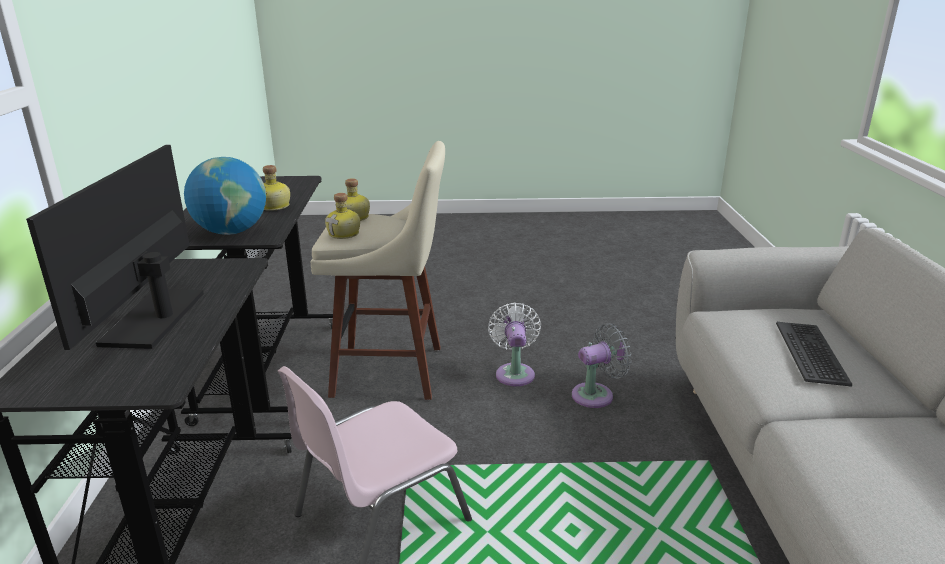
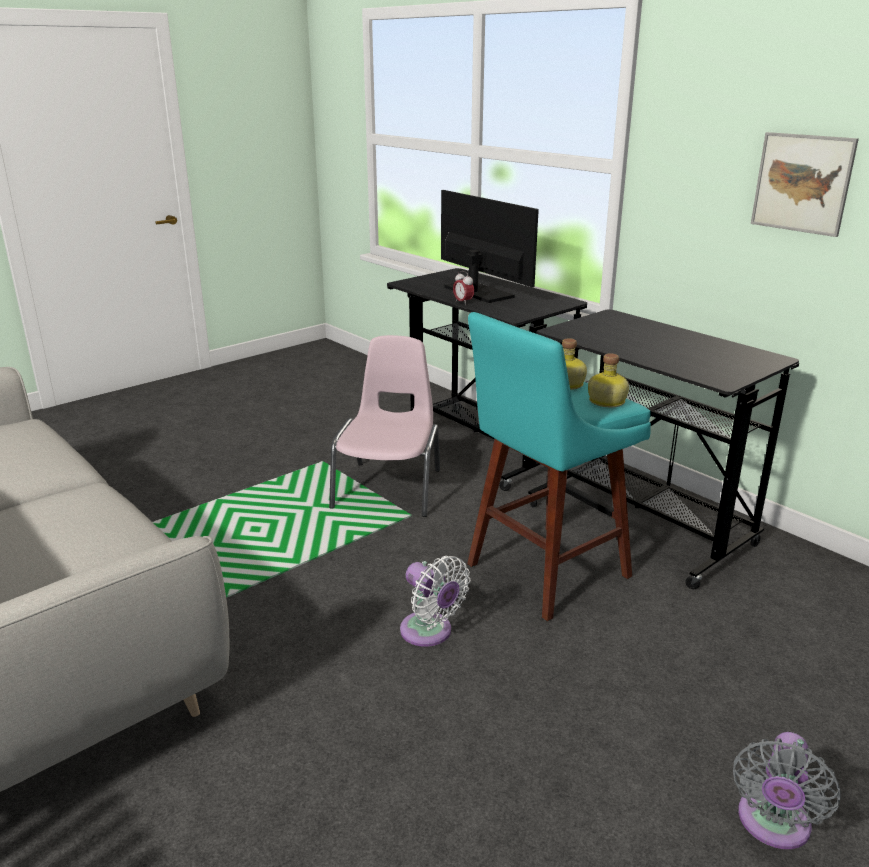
camera: 140 degrees right, 0 degrees up
(137, 53) = (802, 183): none -> picture
(223, 305) = (463, 302): none -> alarm clock
(231, 232) = (593, 327): globe -> none
(275, 206) = (638, 350): bottle -> none
(391, 372) = (544, 572): beige stool -> turquoise stool
(596, 395) = (315, 649): grey fan -> grey fan (772, 825)
(812, 353) = (45, 532): keyboard -> none

